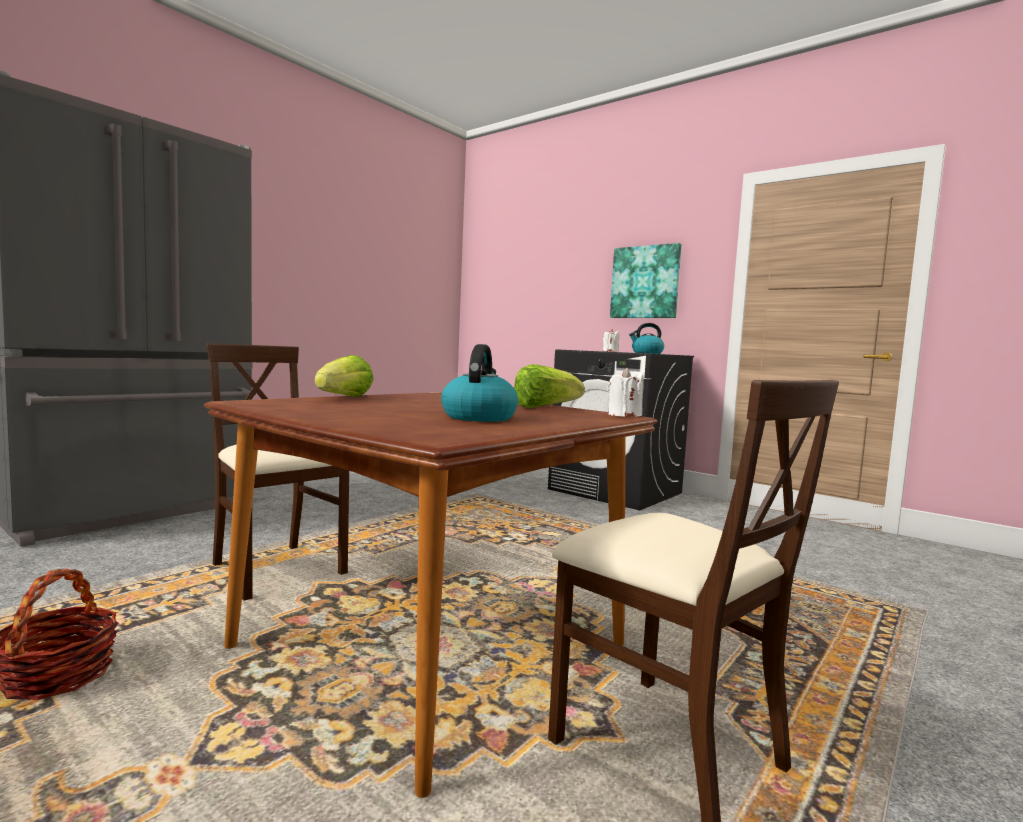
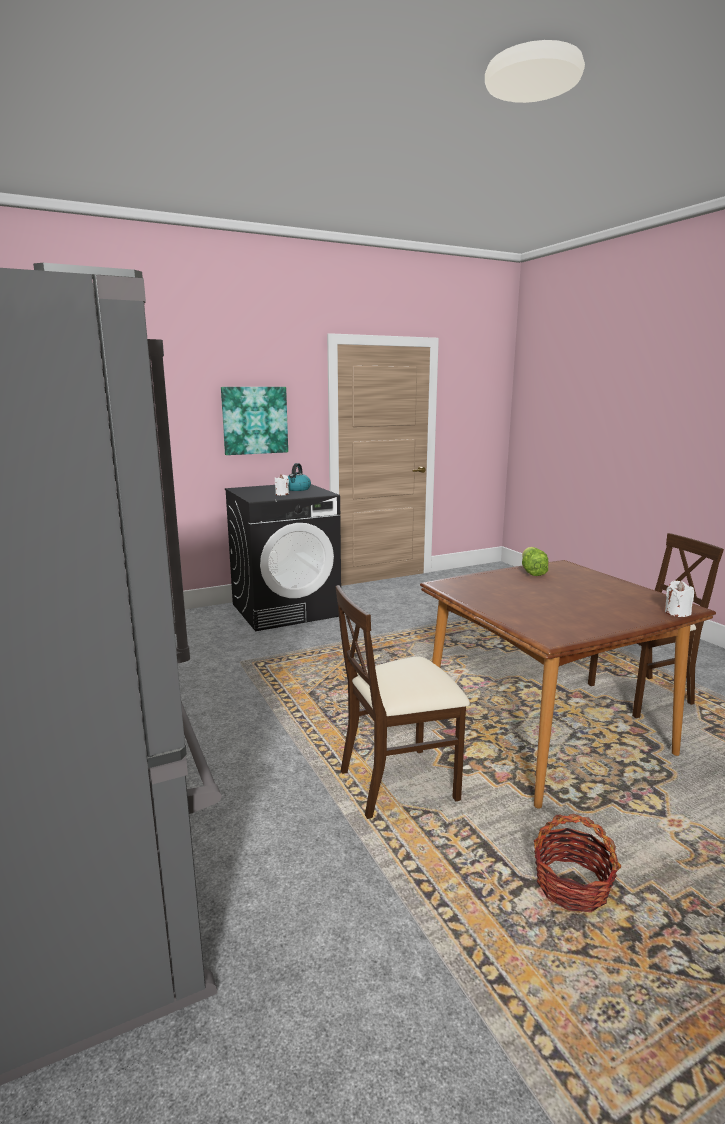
camera: 65 degrees left, 10 degrees up
(344, 398) = (499, 611): lettuce -> none
(479, 417) = (596, 591): kettle -> none
(624, 415) = (561, 563): white candle -> white candle (677, 613)

